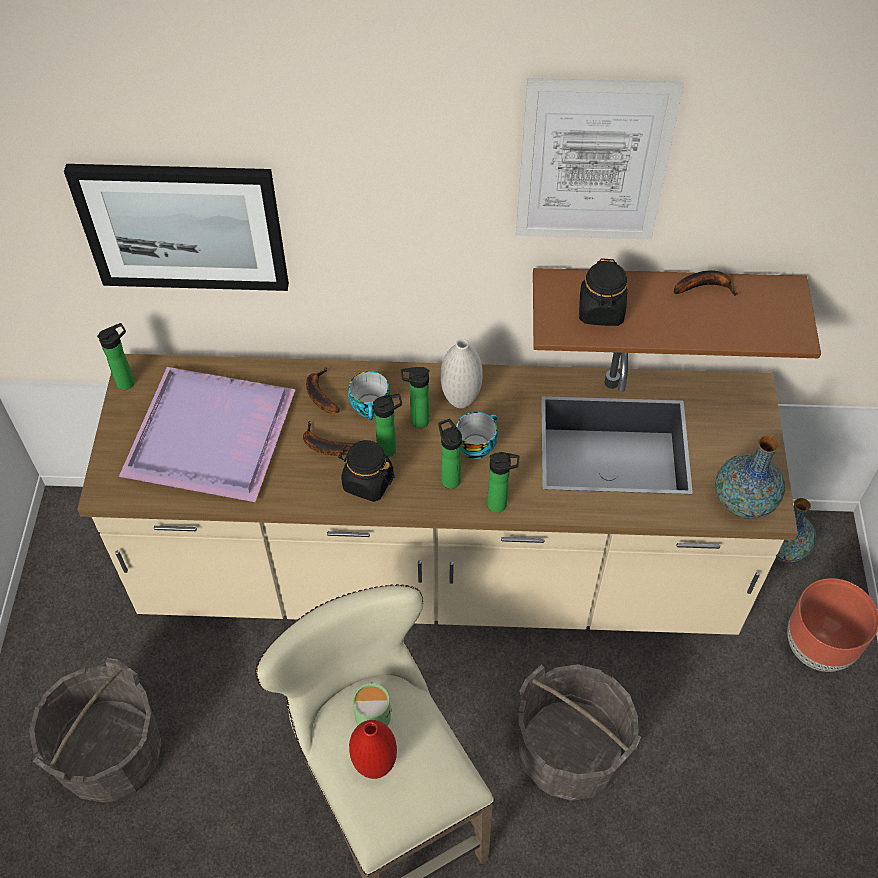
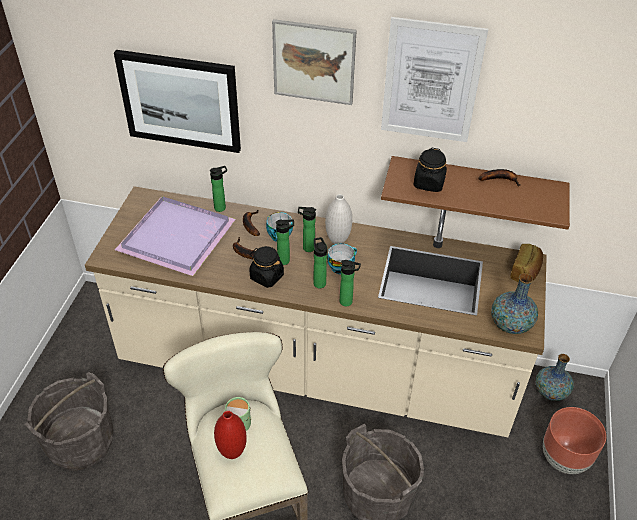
camera: 10 degrees right, 10 degrees down
(128, 381) = (136, 202): bottle -> bottle (221, 207)
(403, 152) = (314, 62): none -> picture
(748, 408) = (525, 271): none -> bread

